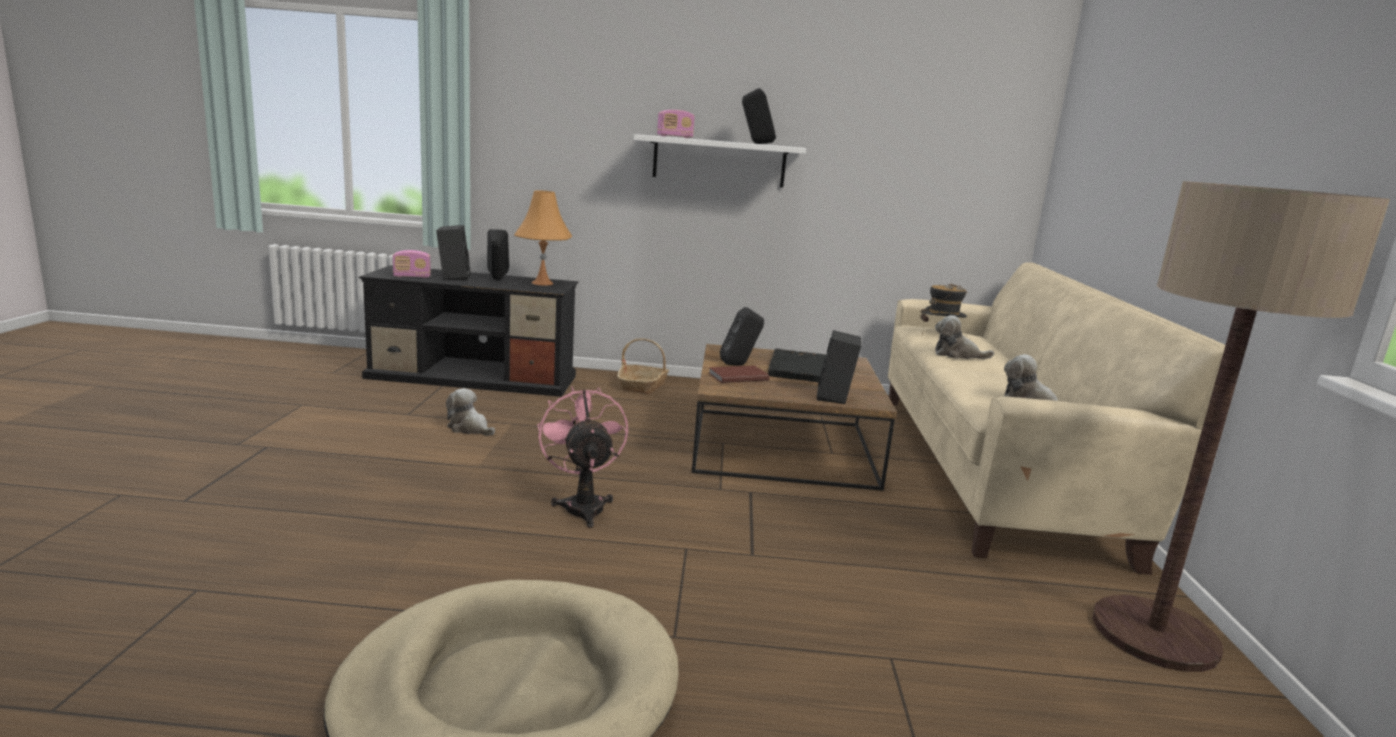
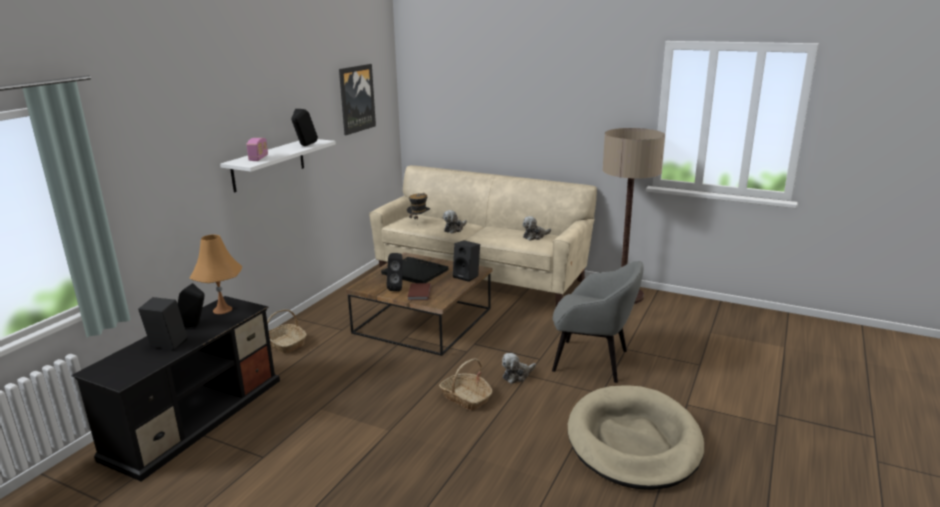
camera: 65 degrees left, 5 degrees up
(412, 277) = (147, 364): radio -> none
(470, 428) = (317, 428): plush toy -> plush toy (517, 375)
(582, 505) = (466, 398): pink fan -> basket
(795, 615) = (593, 361): none -> grey armchair
(933, 118) = (356, 98): none -> picture

